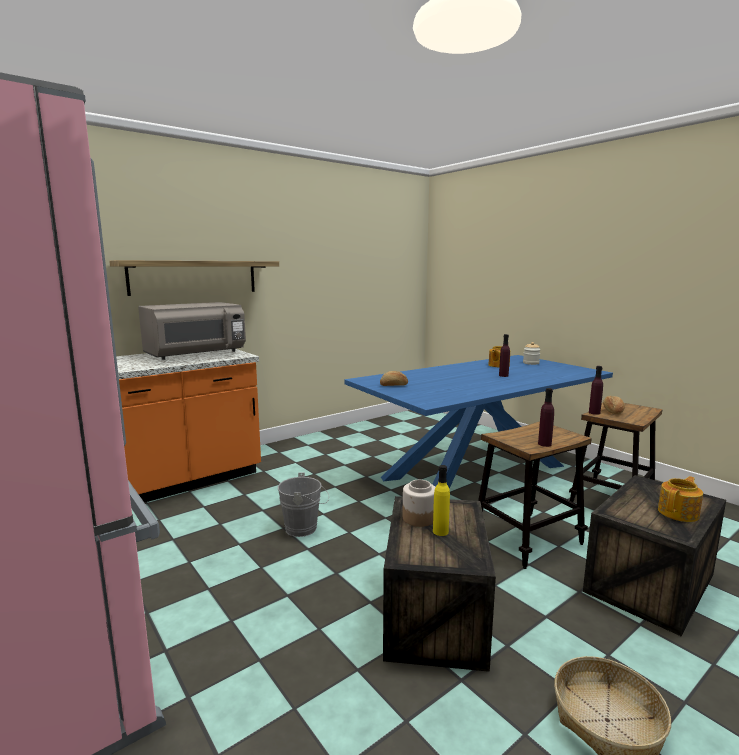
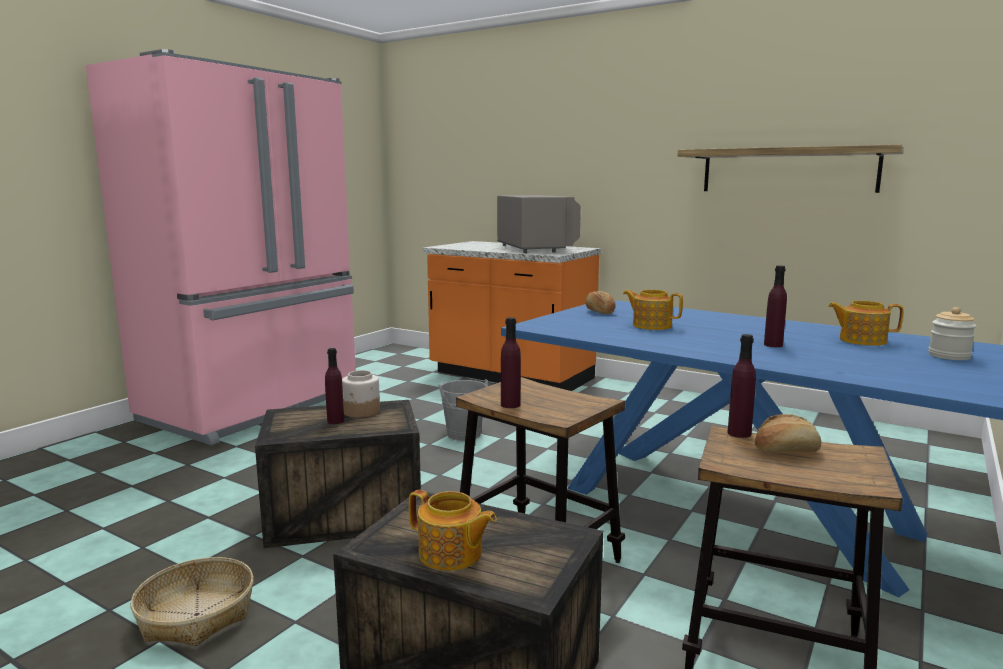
camera: 70 degrees right, 0 degrees up
(194, 277) = (579, 167): shelf -> shelf (788, 170)
(196, 354) = (536, 248): grey microwave -> grey microwave turned 135 degrees counterclockwise
(440, 531) = (335, 421): yellow bottle -> purple bottle
(444, 383) = (651, 325): none -> teapot

